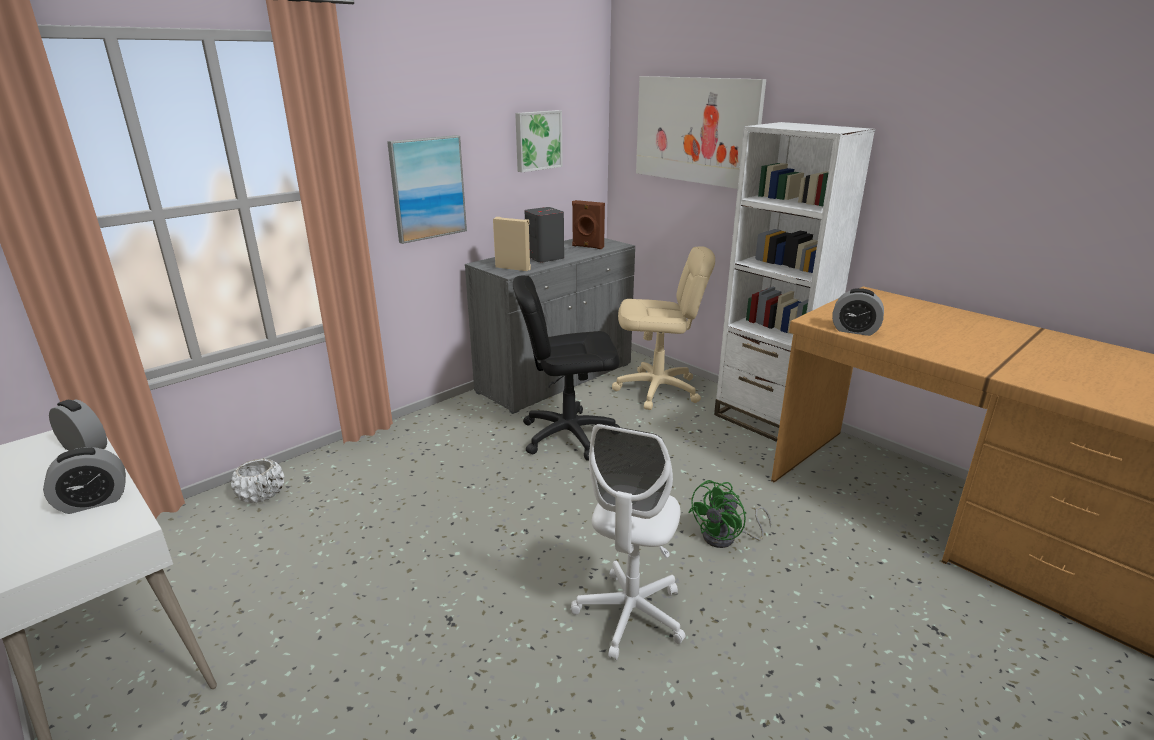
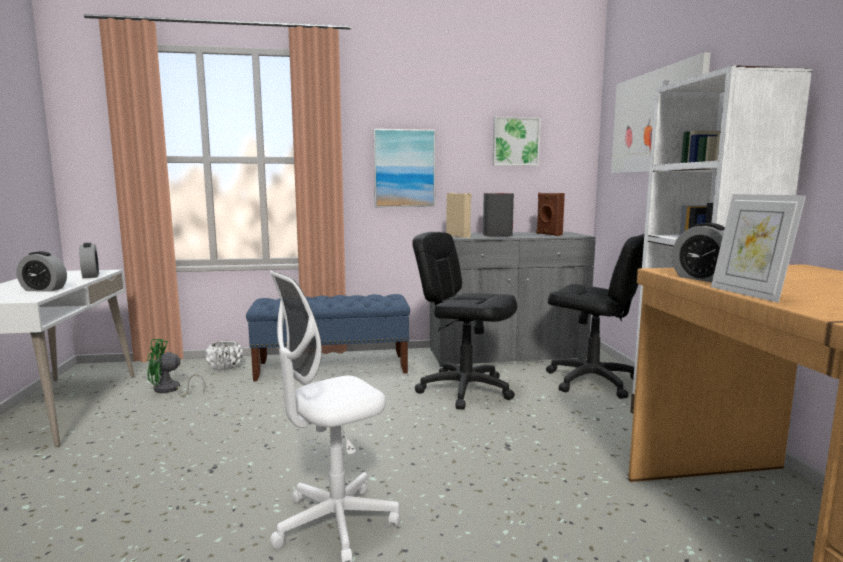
camera: 35 degrees right, 15 degrees down
(401, 451) = (333, 367): none -> blue bench
(657, 390) = (592, 381): beige office chair -> black office chair
(726, 538) = (510, 506): green fan -> green fan (170, 390)
(908, 349) = (748, 294): none -> picture frame

